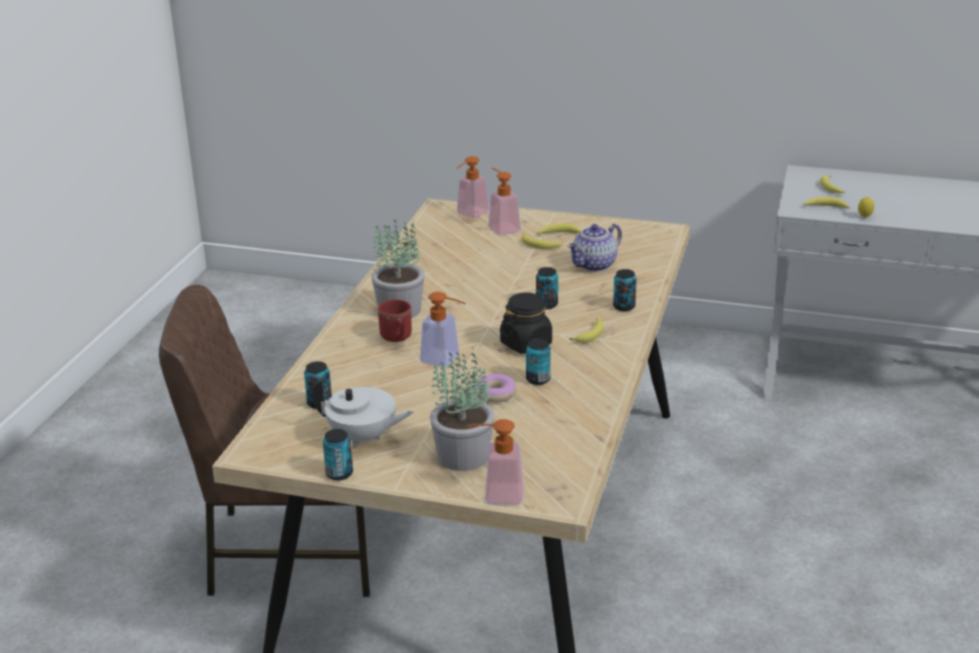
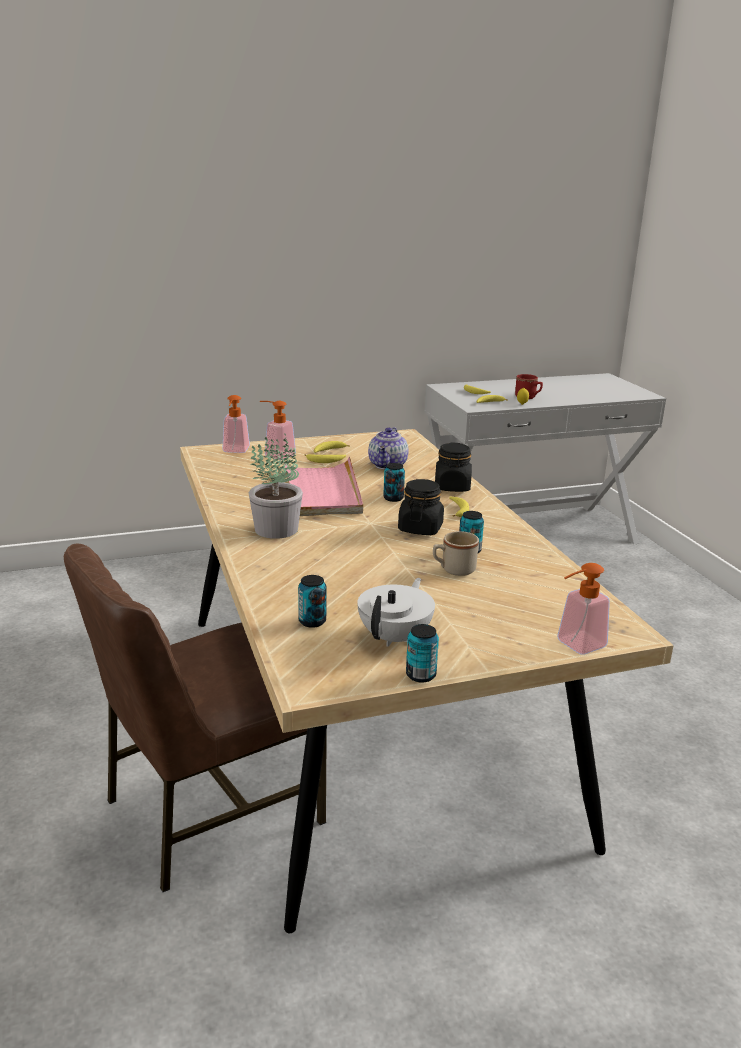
camera: 35 degrees left, 5 degrees down
(363, 437) = (396, 637): white teapot -> white teapot turned 45 degrees counterclockwise
(397, 338) = (306, 550): red mug -> red mug (528, 397)
(446, 360) = (374, 556): soap dispenser -> none
(462, 455) = (501, 624): potted plant -> none
(491, 279) = (322, 491): none -> pink tray
(495, 393) = (453, 570): donut -> beige mug
(624, 307) = (452, 487): can -> black jar

